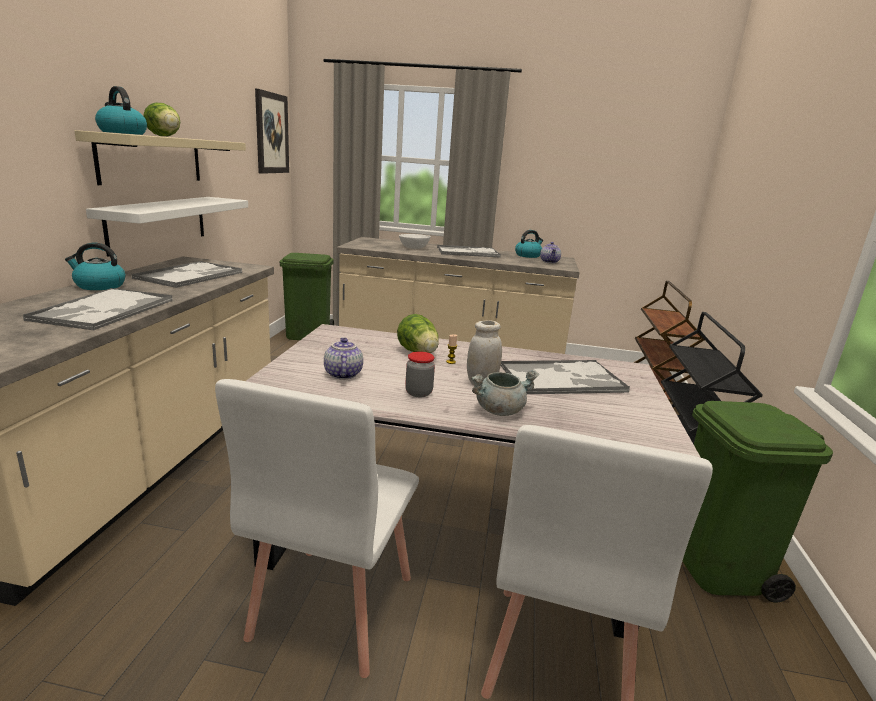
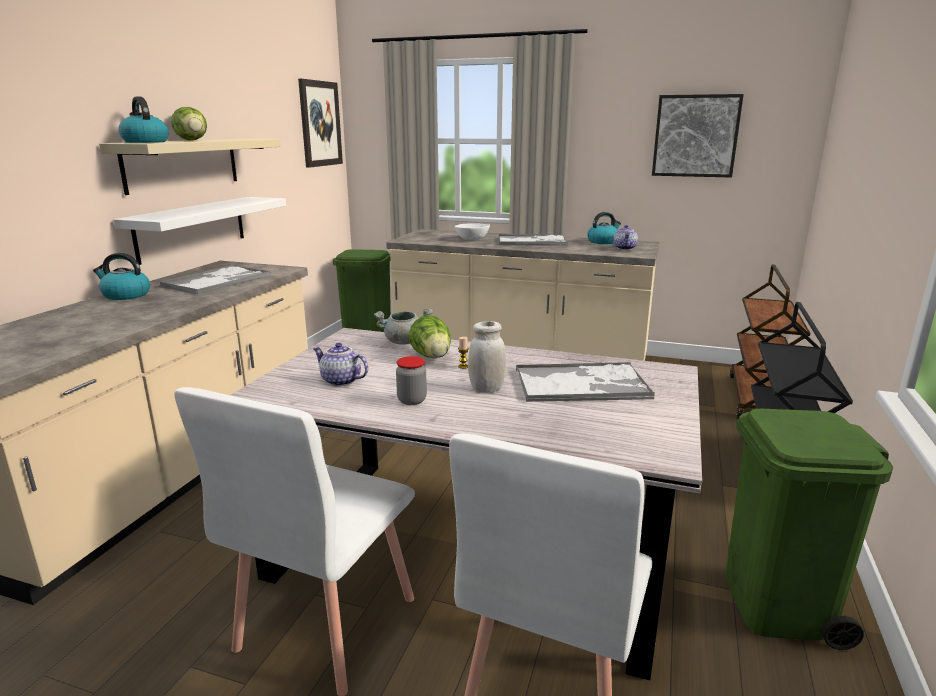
camera: 10 degrees right, 0 degrees up
(103, 310) = (118, 320): tray -> none
(342, 374) = (340, 381): teapot -> teapot turned 60 degrees counterclockwise
(499, 410) = (491, 419): grey cooking pot -> grey cooking pot (404, 341)
(606, 169) = (695, 136): none -> picture

